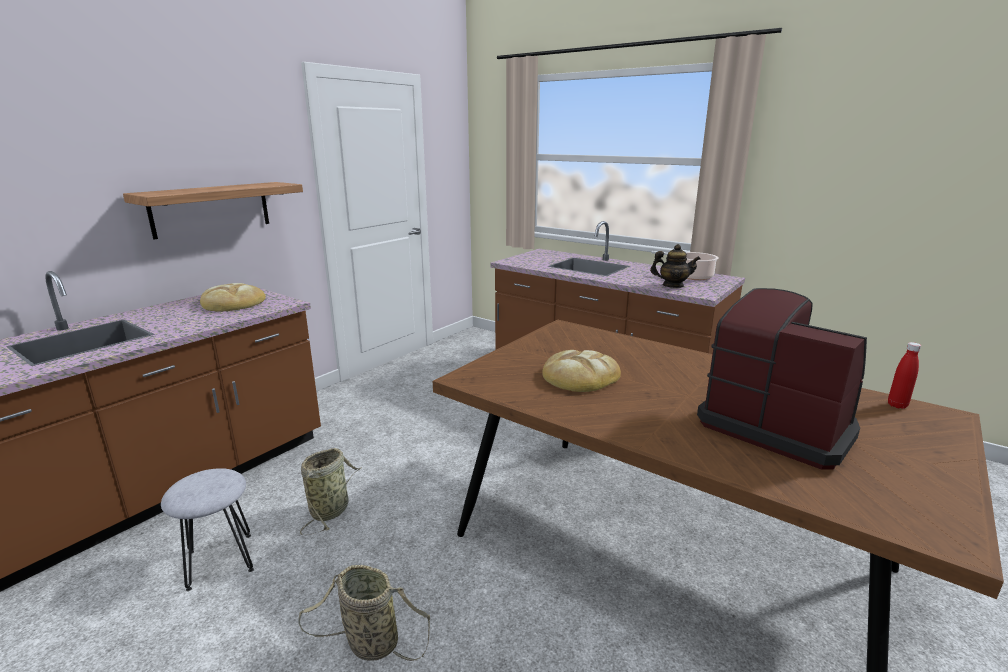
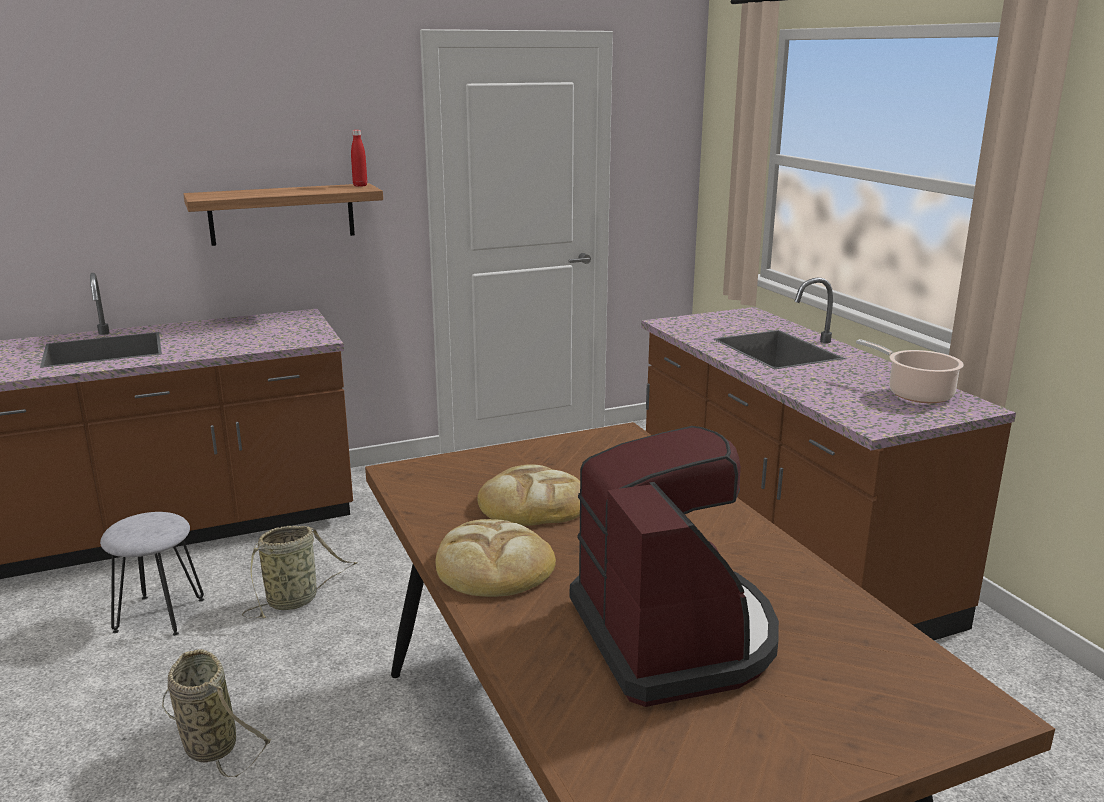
camera: 30 degrees right, 0 degrees up
(232, 303) = (271, 330): bread -> bread (493, 566)
(672, 286) = (850, 403): teapot -> none
(897, 405) = (925, 671): red bottle -> red bottle (360, 185)

